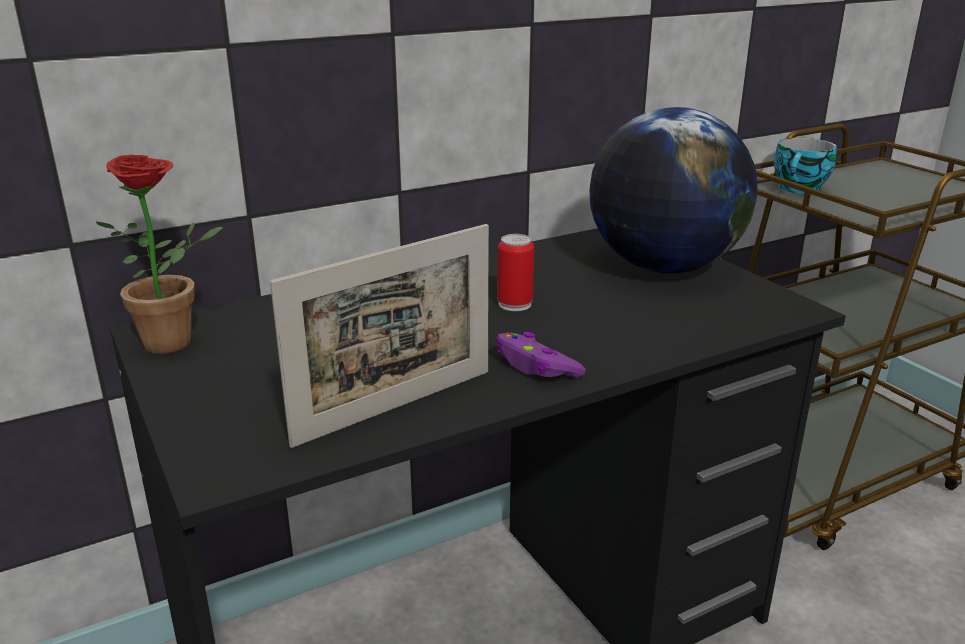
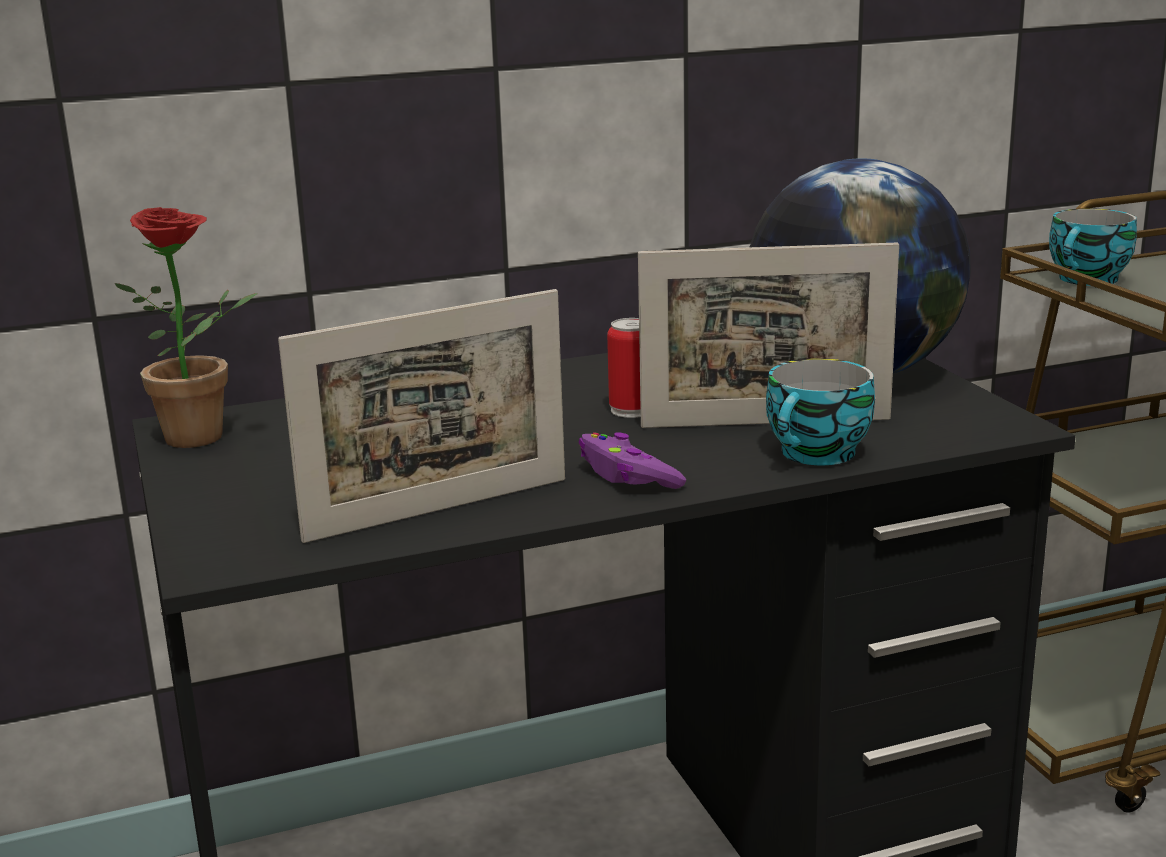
camera: 10 degrees right, 5 degrees down
(620, 312) = (765, 423): none -> picture frame
(672, 340) = (818, 455): none -> cup

